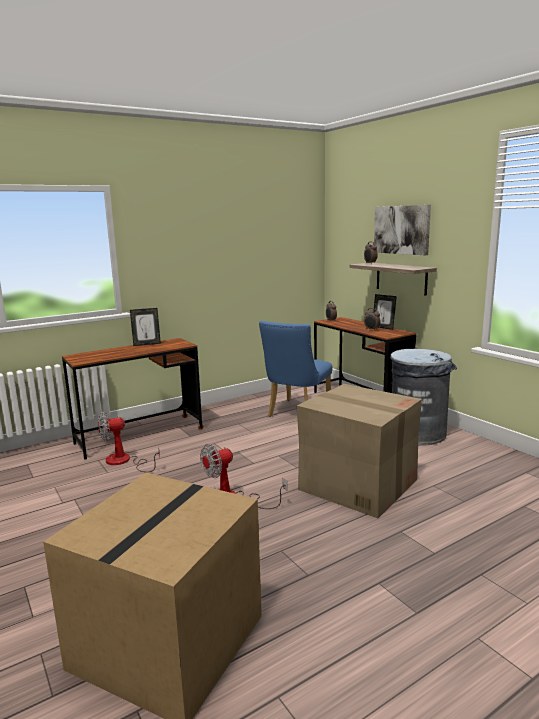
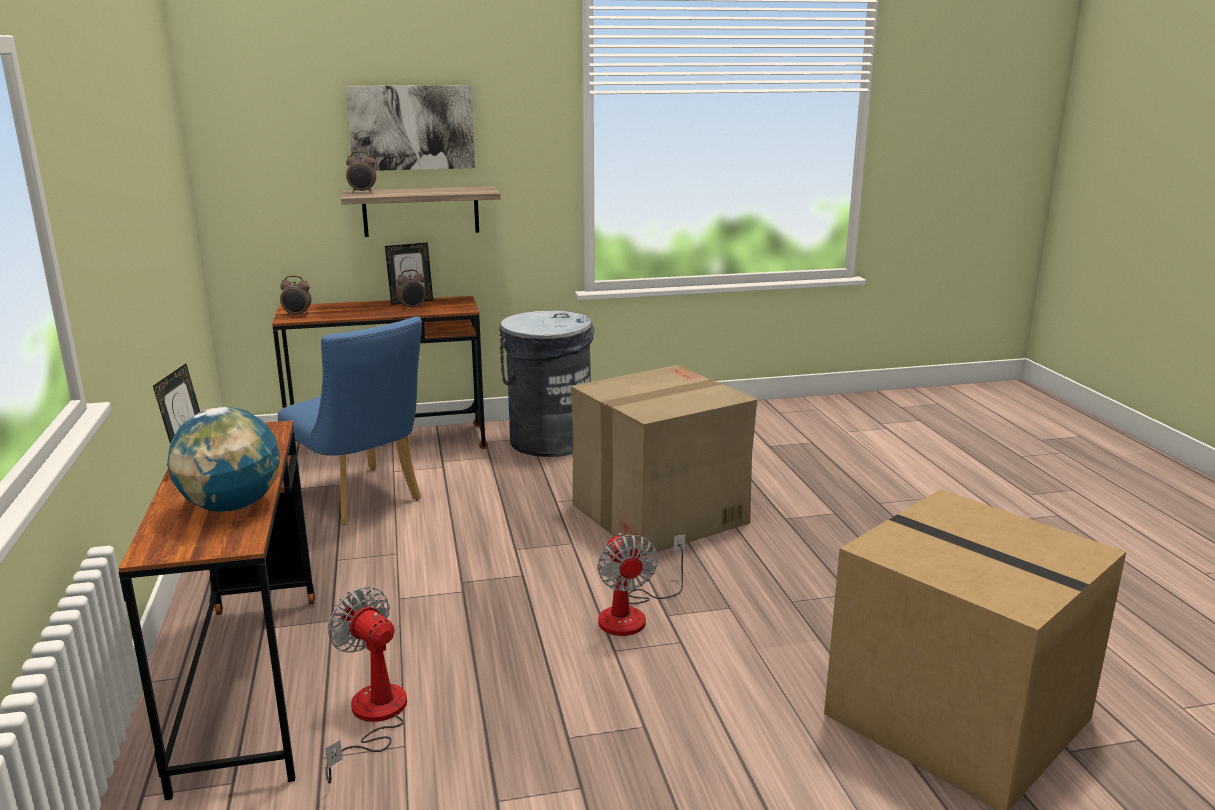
camera: 70 degrees left, 5 degrees up
(109, 355) = (232, 506): none -> globe
(124, 461) = (372, 718): fan -> fan turned 135 degrees clockwise

